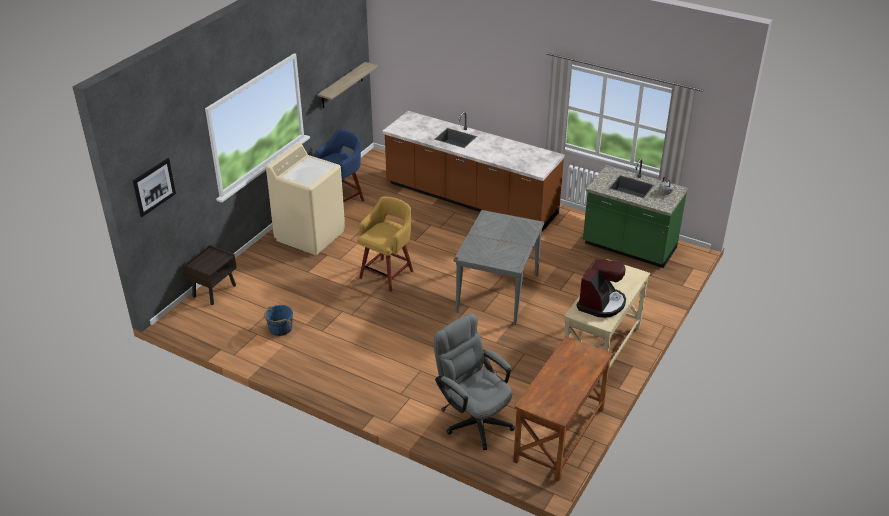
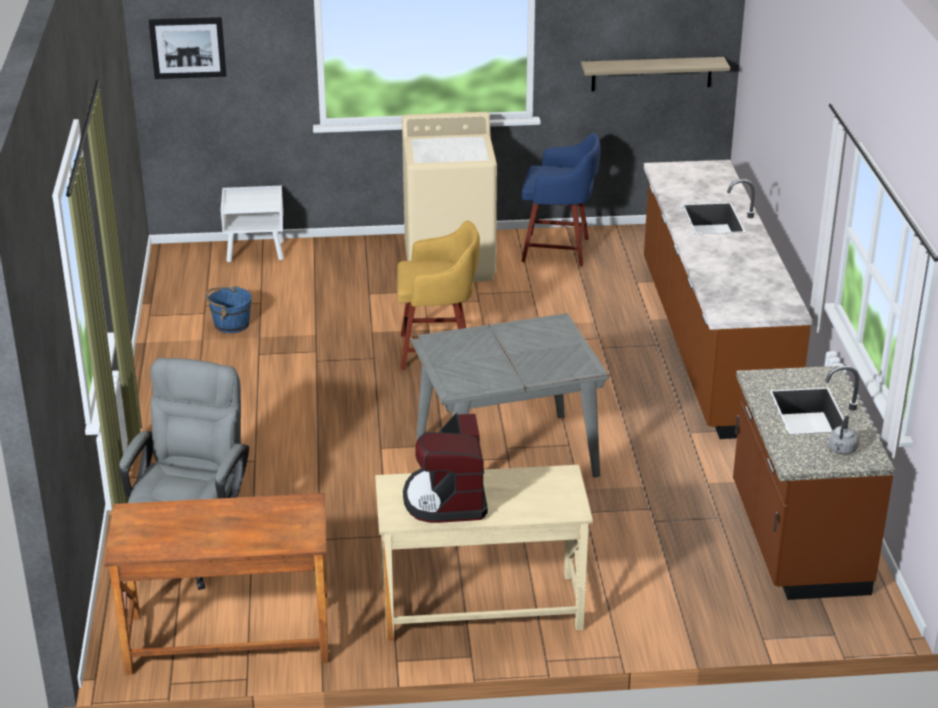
camera: 55 degrees right, 5 degrees down
(214, 291) = (256, 252): brown nightstand -> white nightstand
(601, 303) = (446, 499): coffee machine -> coffee machine turned 90 degrees clockwise
(629, 247) = (796, 541): green counter -> brown counter

